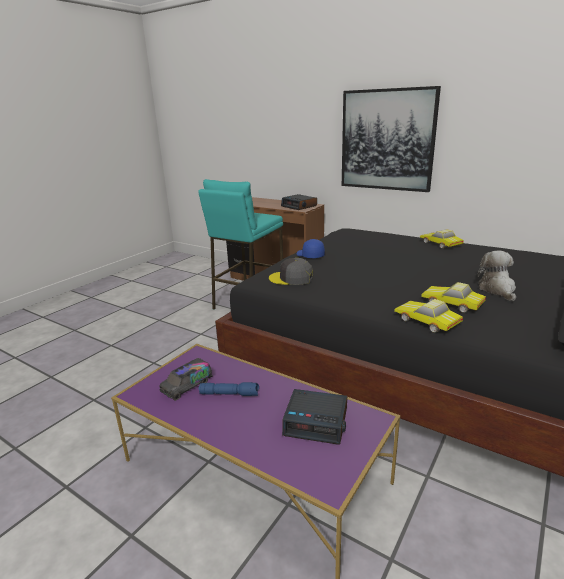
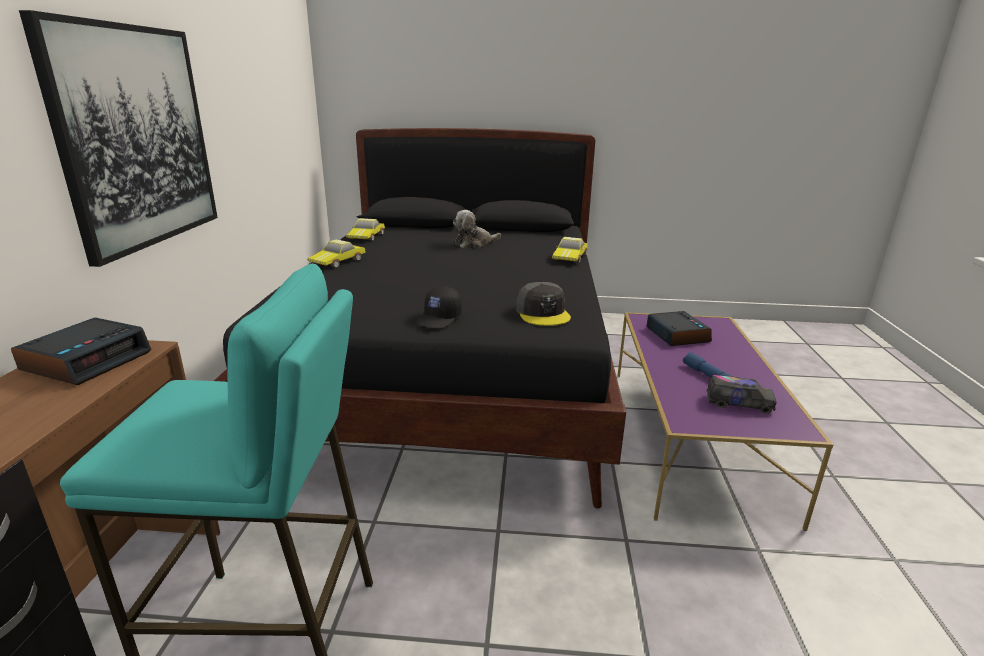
camera: 120 degrees left, 0 degrees up
(309, 255) = (439, 319): blue cap -> black cap
(452, 304) = (525, 252): toy car -> toy car (367, 237)

